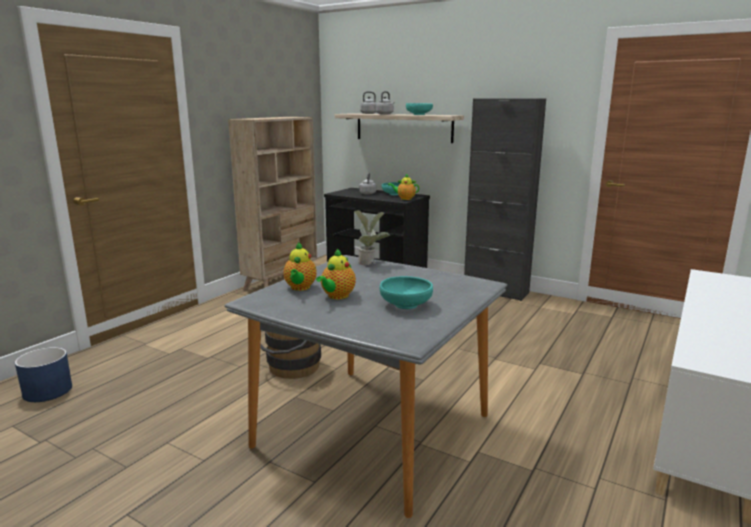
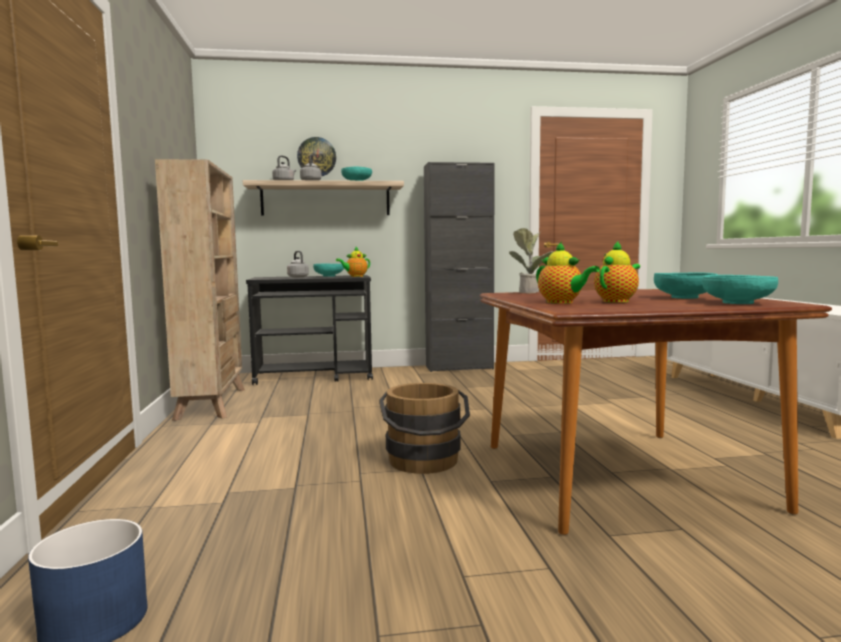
camera: 40 degrees left, 10 degrees down
(337, 296) = (617, 301): teapot -> teapot turned 120 degrees counterclockwise
(372, 430) = (619, 476): grey dining table -> brown dining table
(383, 327) = (737, 303): none -> turquoise bowl
(398, 90) = (316, 157): none -> wall clock

